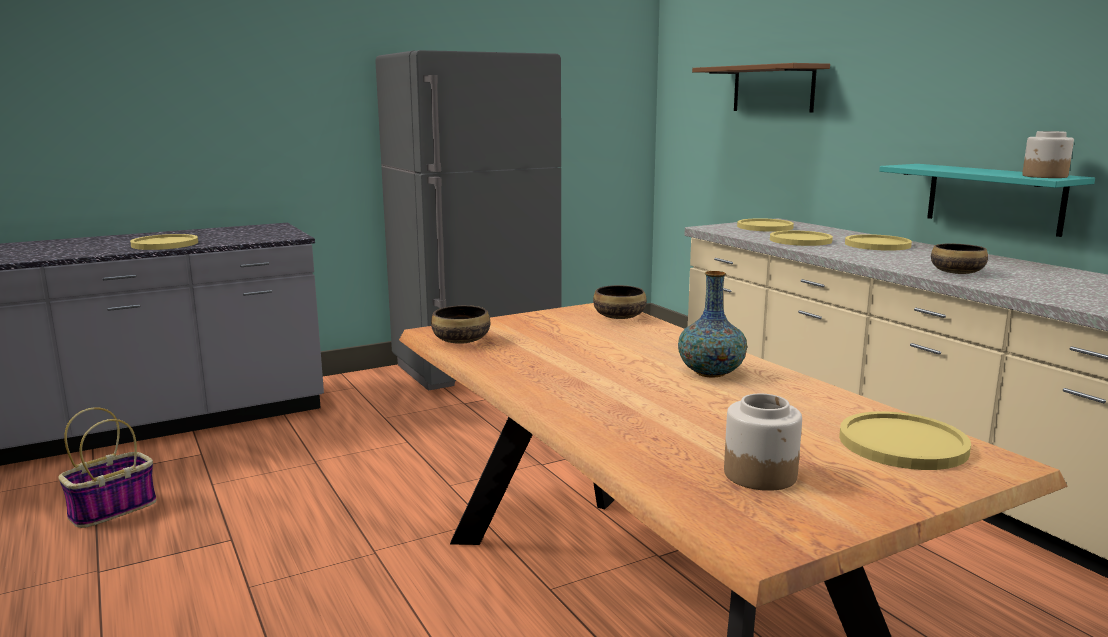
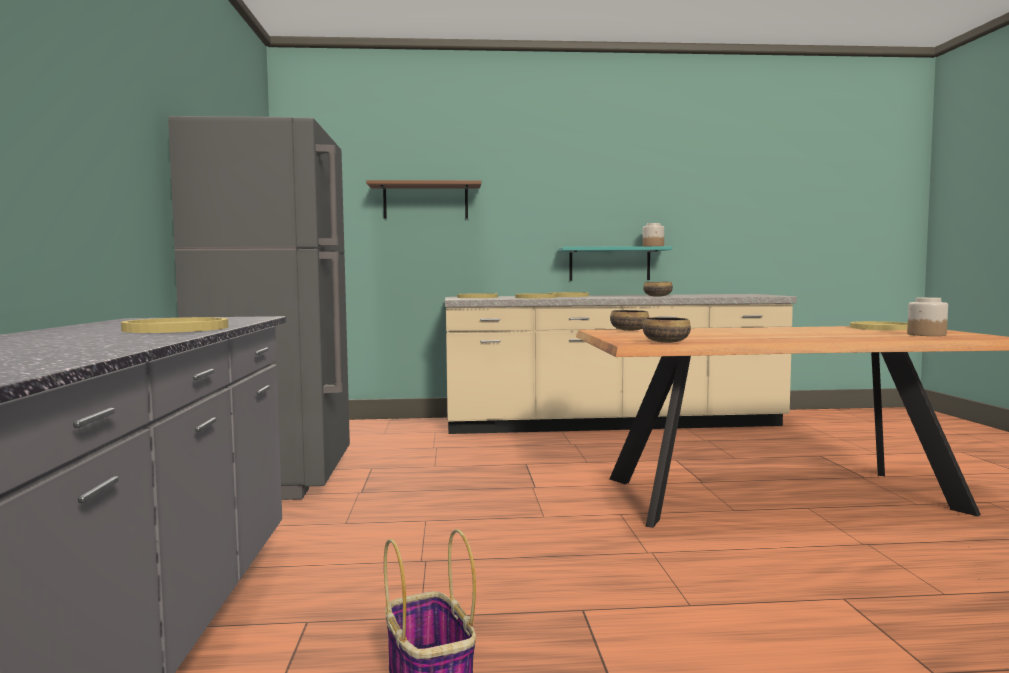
camera: 65 degrees left, 10 degrees down
(710, 373) = (768, 330): vase -> none

